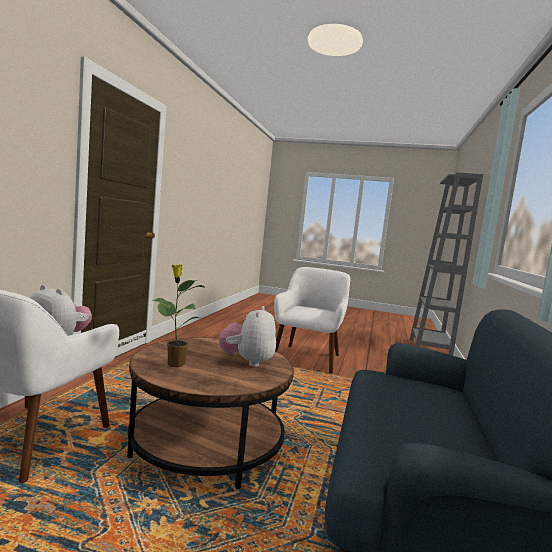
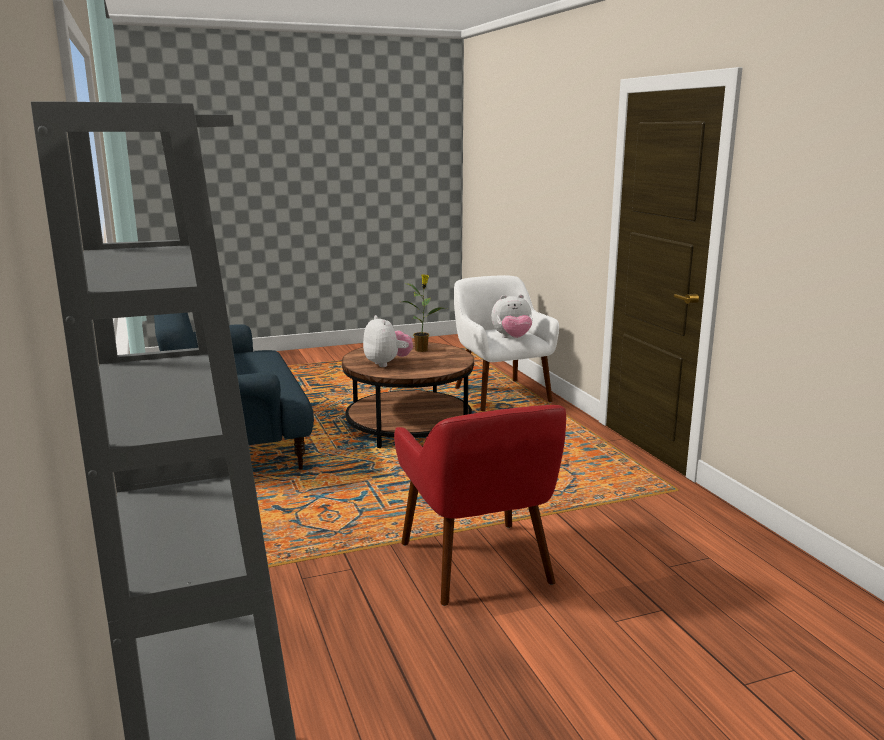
camera: 145 degrees right, 10 degrees up
(308, 358) = (477, 564): white armchair -> red armchair

